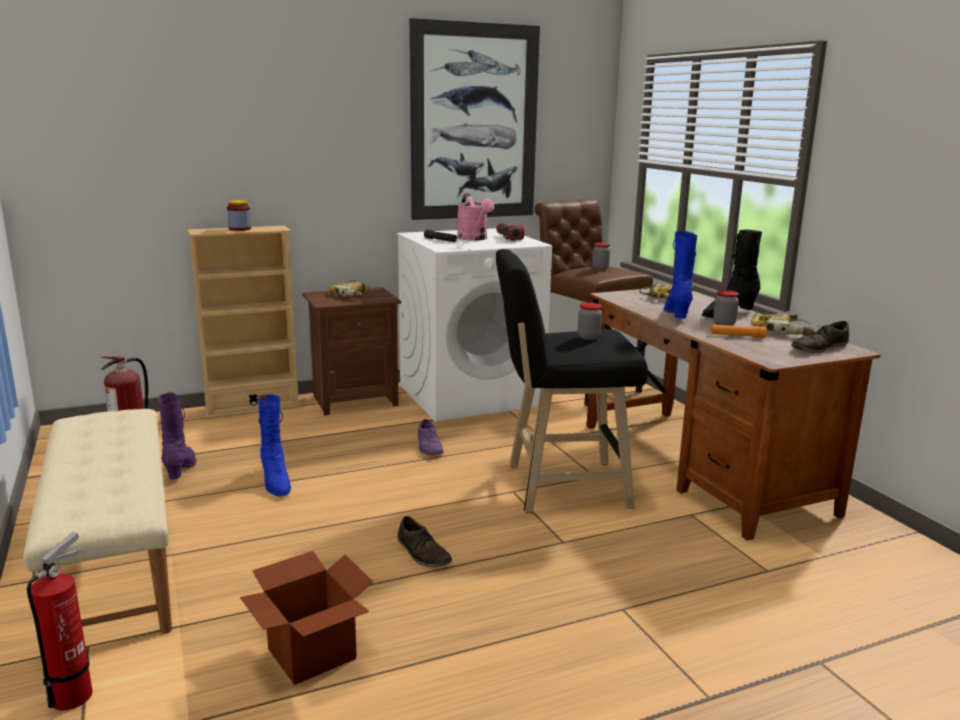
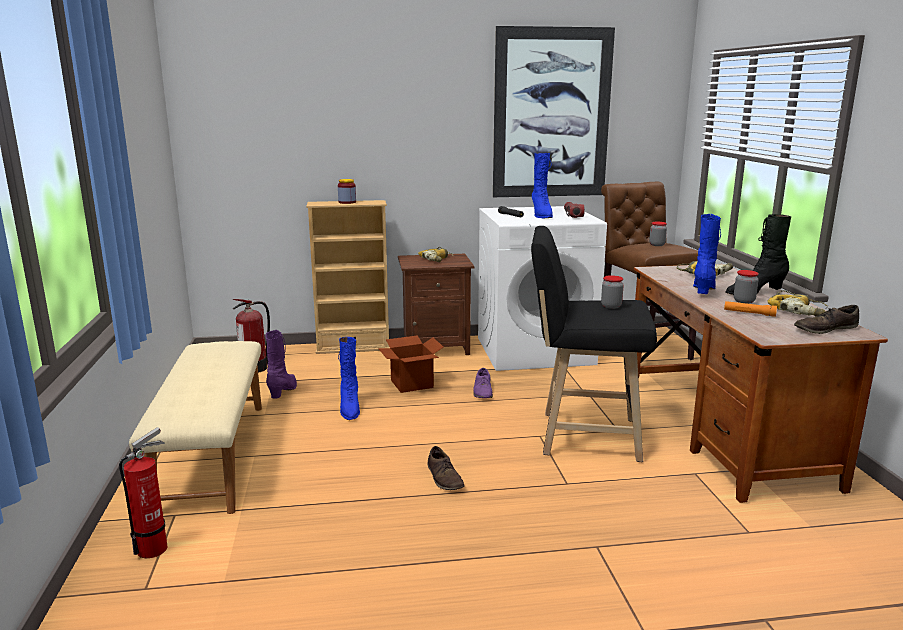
camera: 15 degrees right, 0 degrees up
(312, 653) = (329, 544): cardboard box -> cardboard box (412, 384)
(474, 239) = (541, 215): pink watering can -> blue boot

